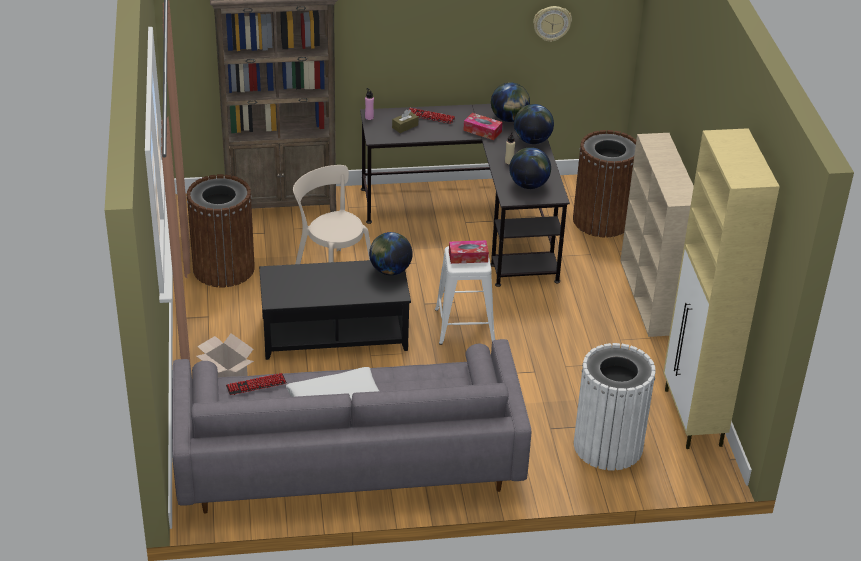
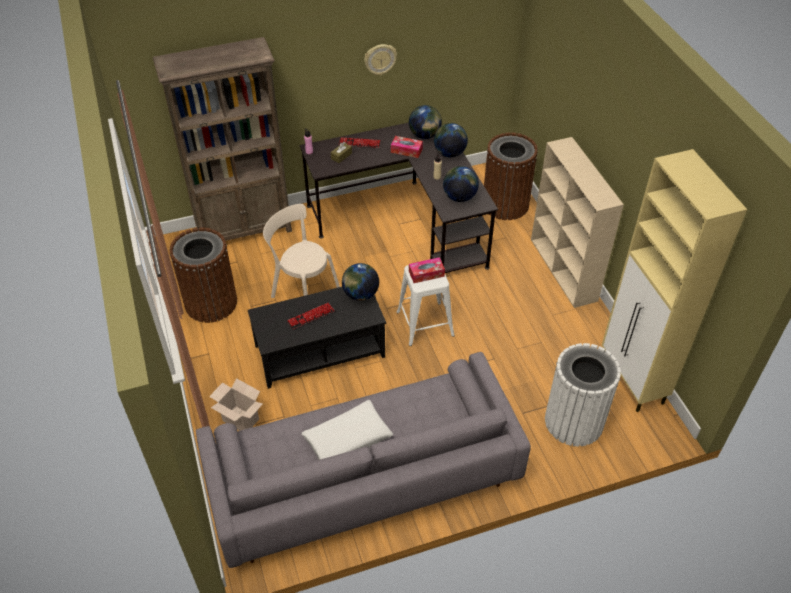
camera: 10 degrees left, 10 degrees up
(256, 385) = (273, 434): keyboard -> keyboard (311, 316)
(551, 23) = (451, 50): wall clock -> wall clock (380, 59)

